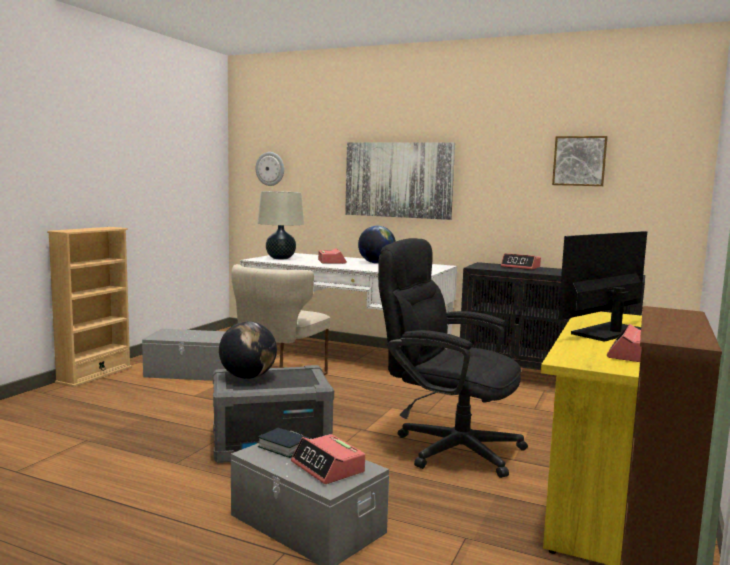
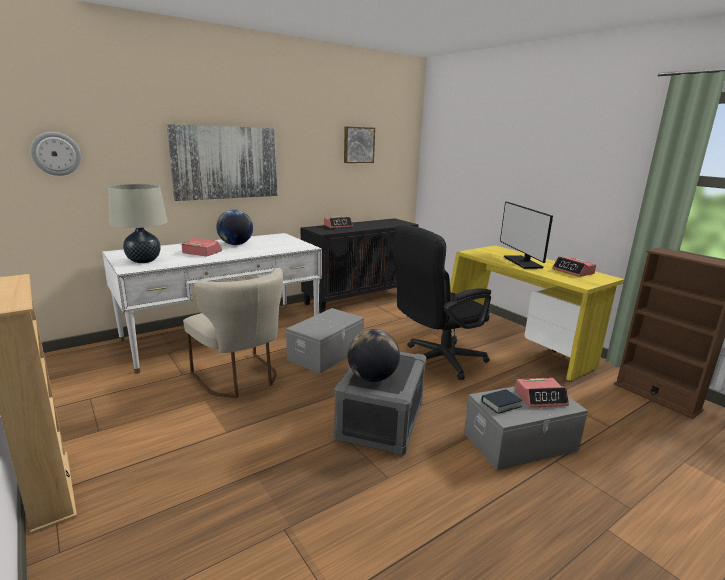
camera: 60 degrees left, 10 degrees up
(190, 372) = (150, 418): grey storage box -> grey storage box (327, 353)

